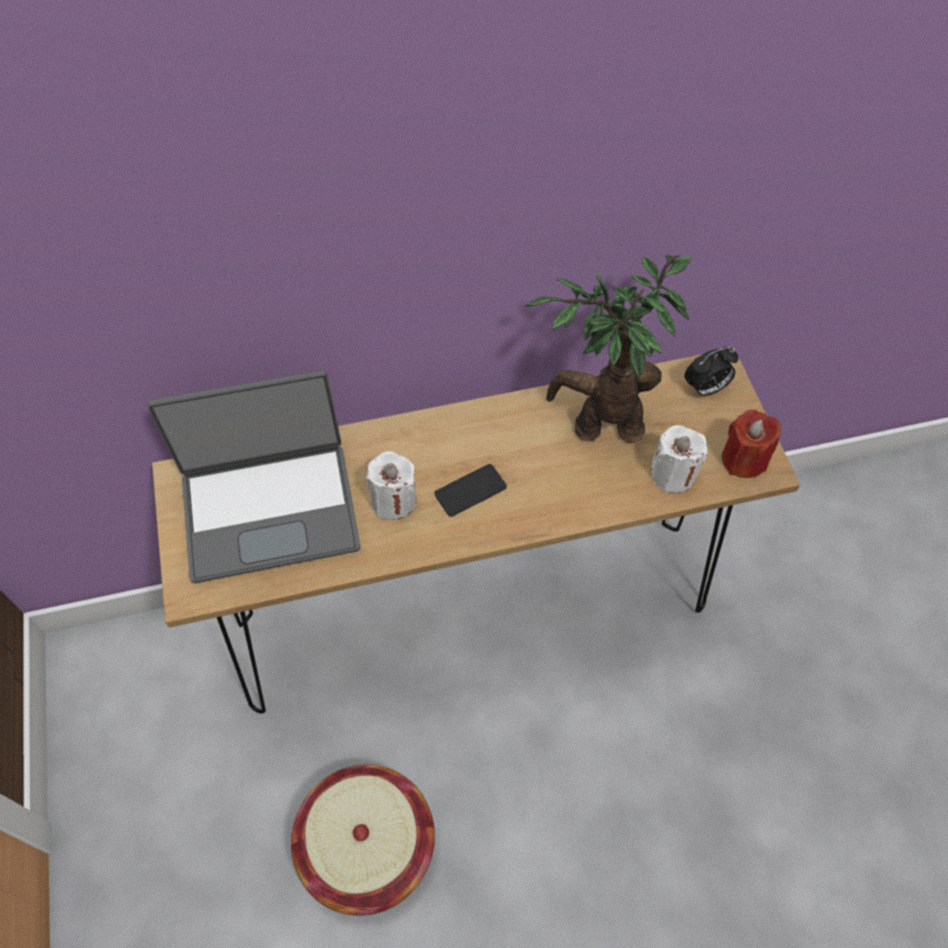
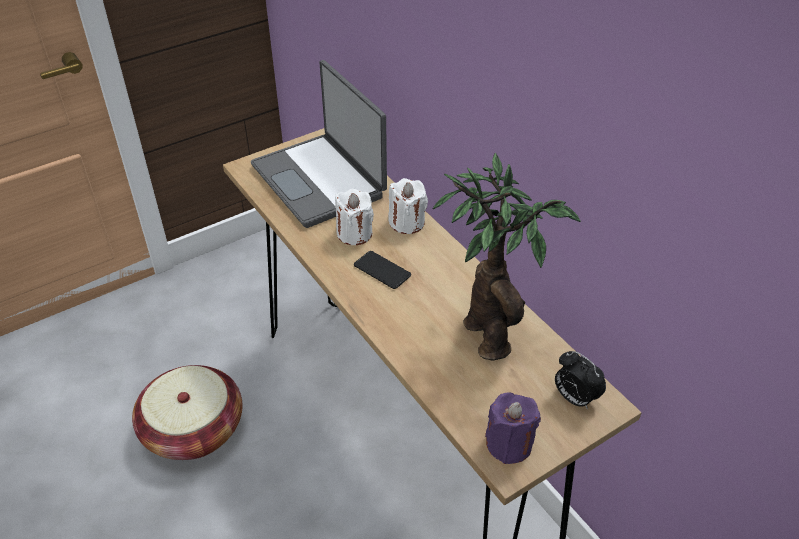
camera: 70 degrees right, 15 degrees down
(673, 474) = (463, 393): white candle -> white candle (407, 222)
(743, 459) = (509, 444): red candle -> purple candle

